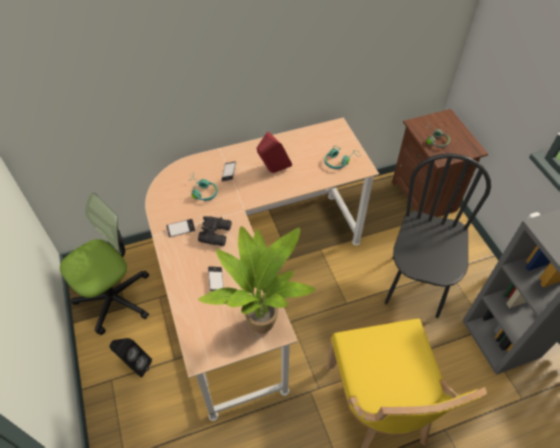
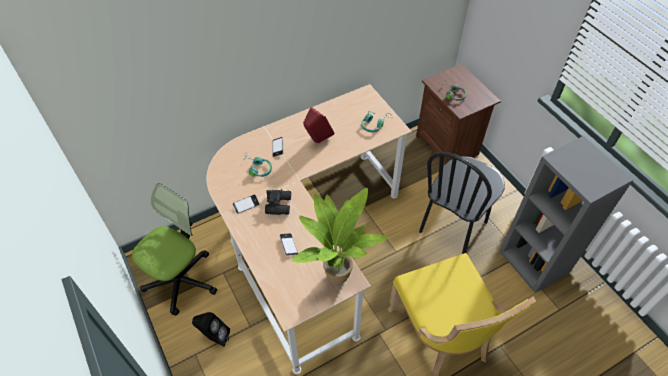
camera: 10 degrees left, 0 degrees up
(415, 286) = (453, 227): black chair -> black chair turned 150 degrees counterclockwise

